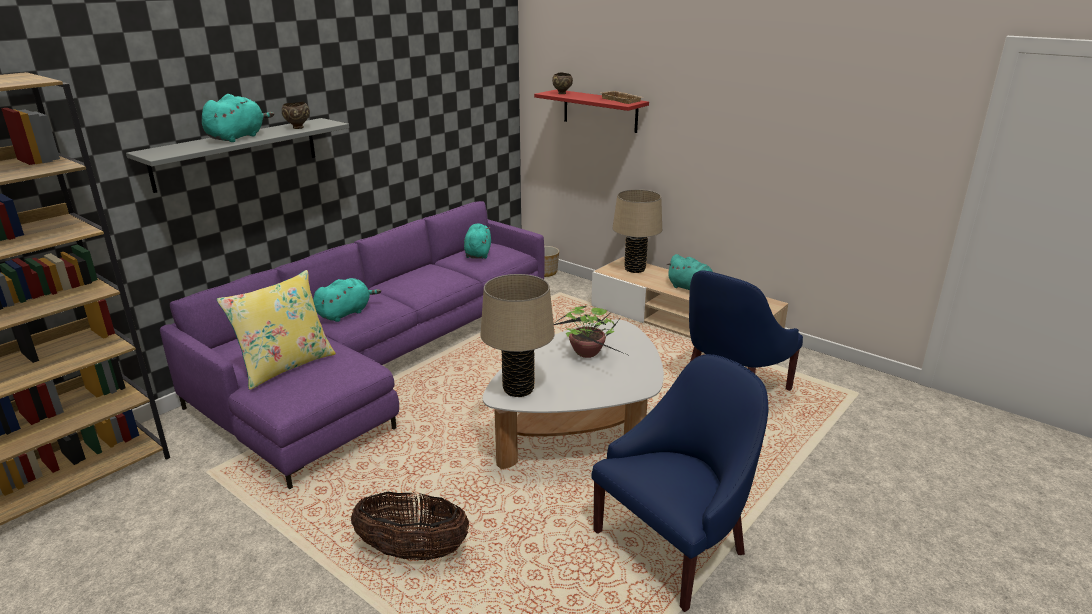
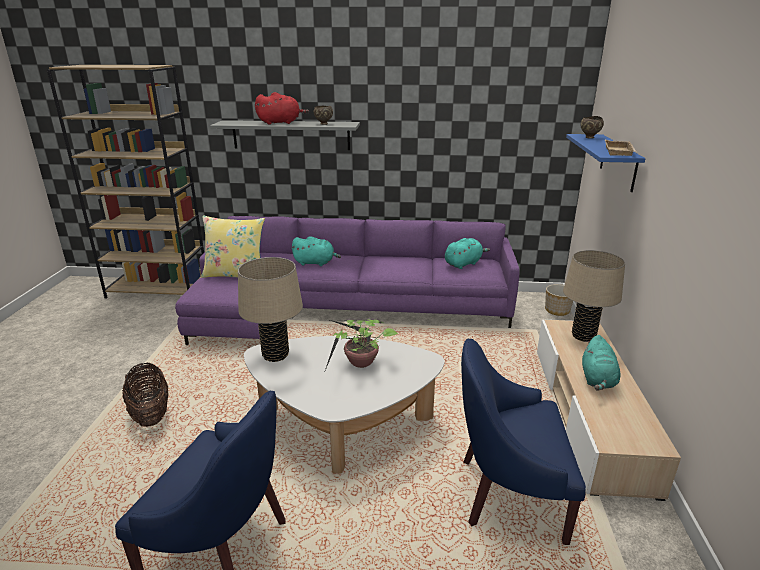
camera: 55 degrees right, 0 degrees up
(238, 137) = (281, 123): turquoise plush toy -> red plush toy
(600, 111) = (618, 162): red shelf -> blue shelf

